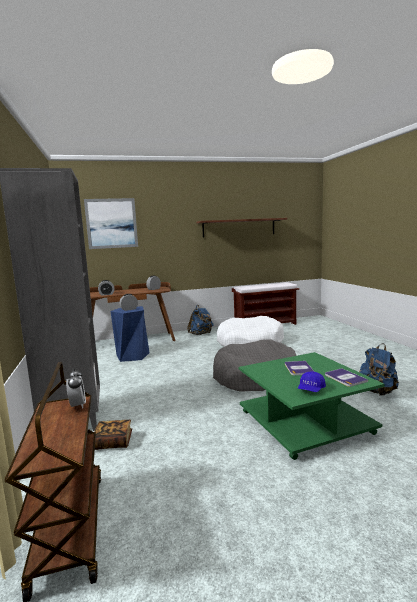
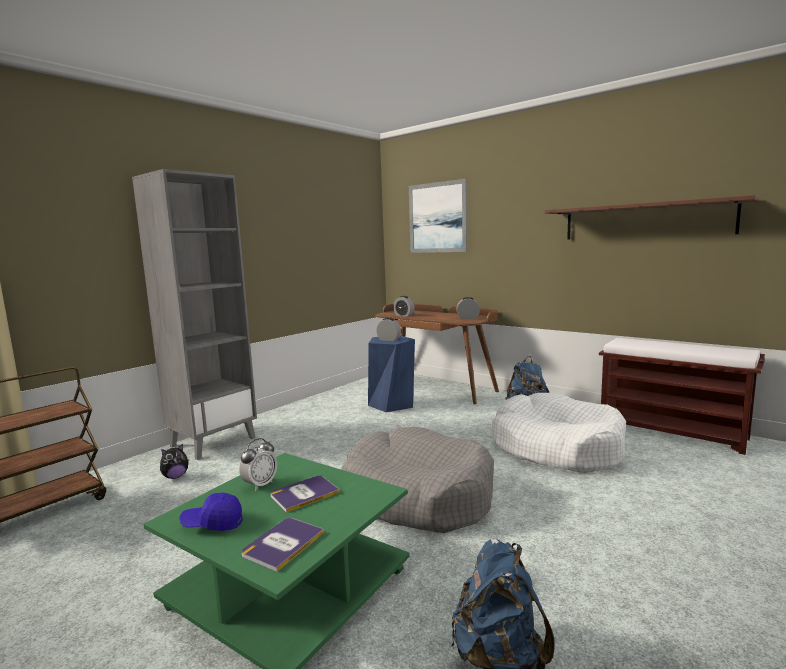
camera: 55 degrees right, 0 degrees up
(78, 405) = (61, 412): alarm clock -> alarm clock (260, 485)
(113, 442) = (175, 476): book -> plush toy

